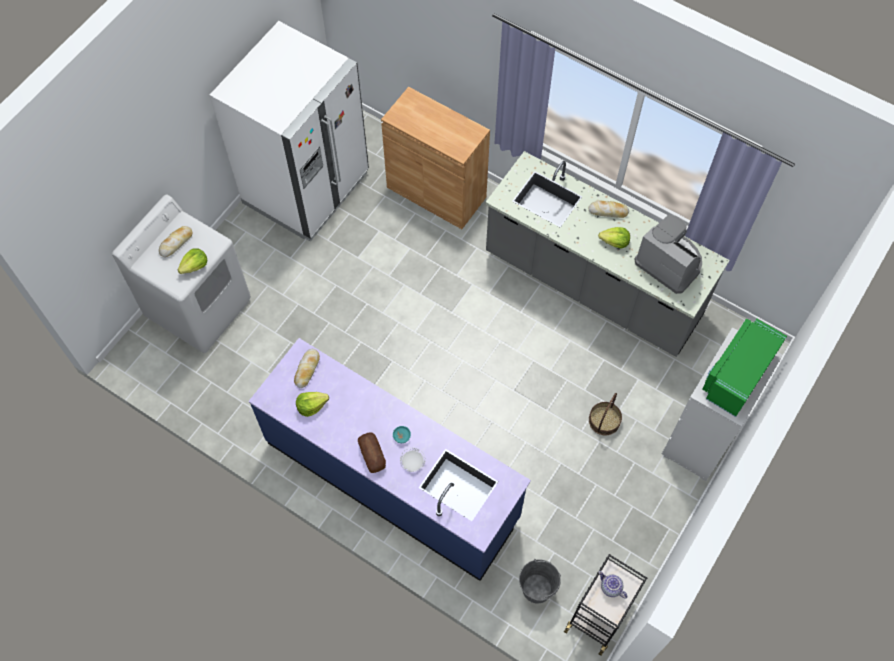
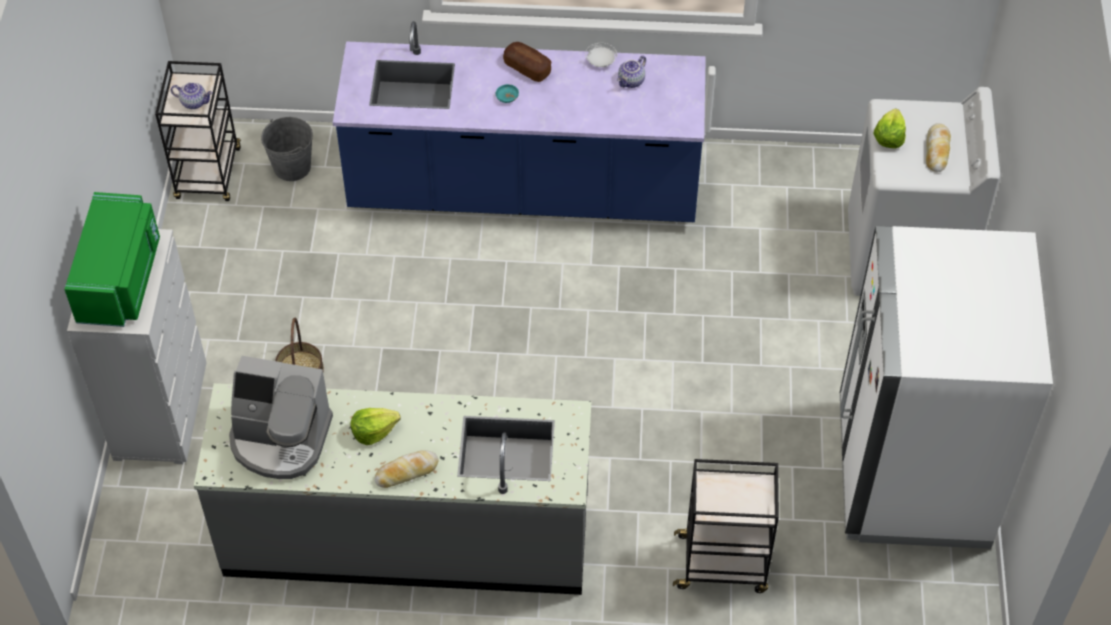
camera: 150 degrees right, 10 degrees down
(307, 369) = (666, 112): bread -> none
(311, 406) = (631, 82): lettuce -> teapot
(413, 462) = (477, 81): white plate -> white plate (600, 61)
(436, 192) = (723, 563): brown cabinet -> black cart

